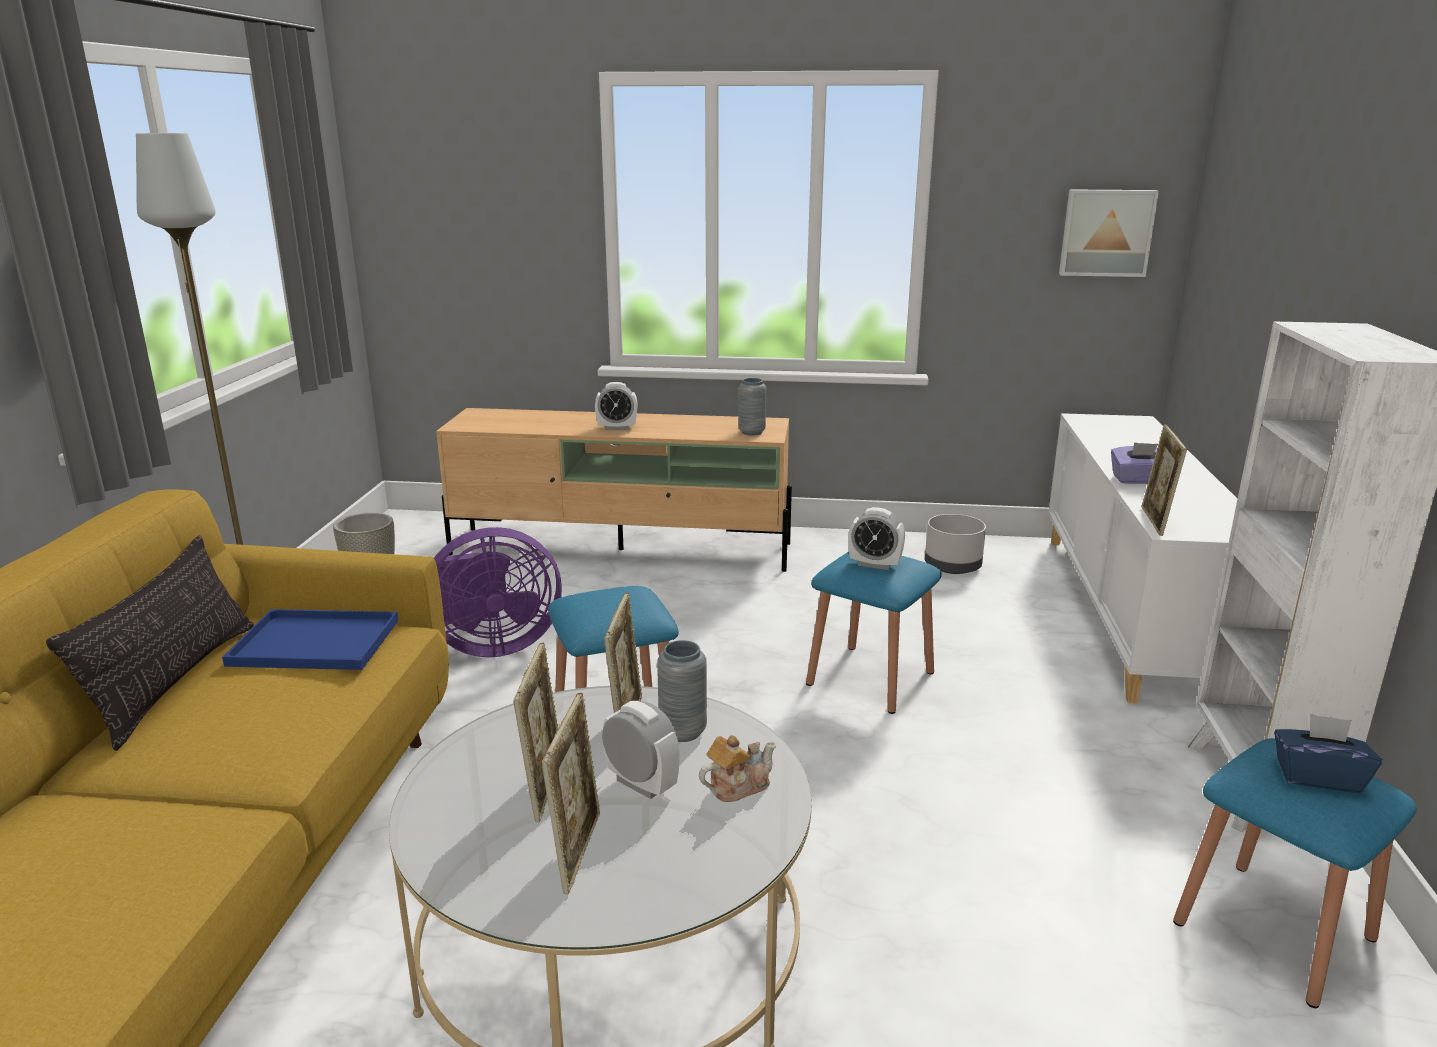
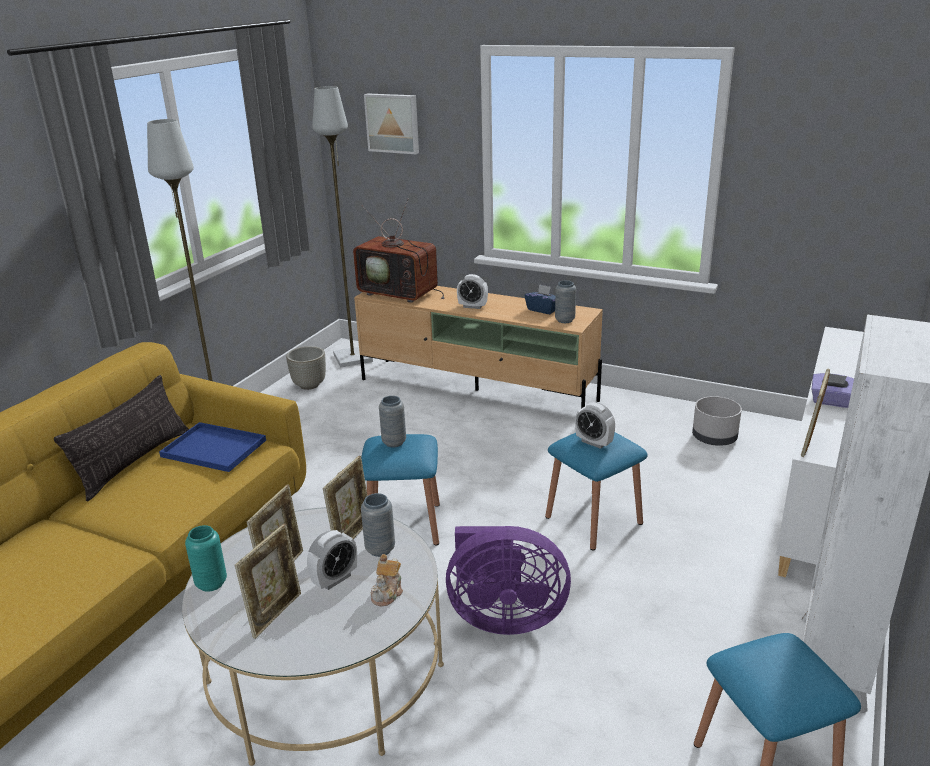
camera: 20 degrees right, 5 degrees up
(420, 530) = (353, 358): none -> grey floor lamp
(434, 829) = (211, 583): none -> turquoise vase
(491, 645) = (357, 453): purple fan -> purple fan (503, 617)
(504, 421) = (401, 293): none -> television
(601, 599) = (394, 442): none -> grey vase
(641, 784) = (335, 579): alarm clock -> alarm clock turned 75 degrees clockwise
(737, 786) = (388, 593): teapot -> teapot turned 120 degrees clockwise
(1106, 232) = (872, 184): picture -> picture (393, 123)
(1317, 777) = (786, 670): blue tissue box -> blue tissue box (542, 310)

